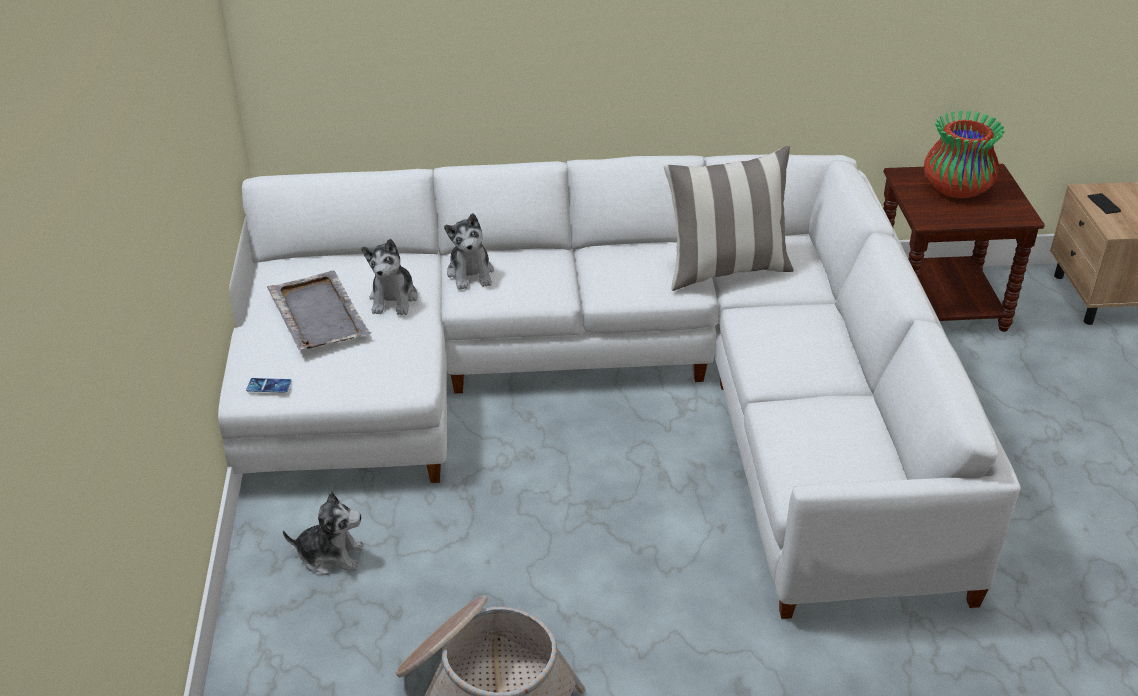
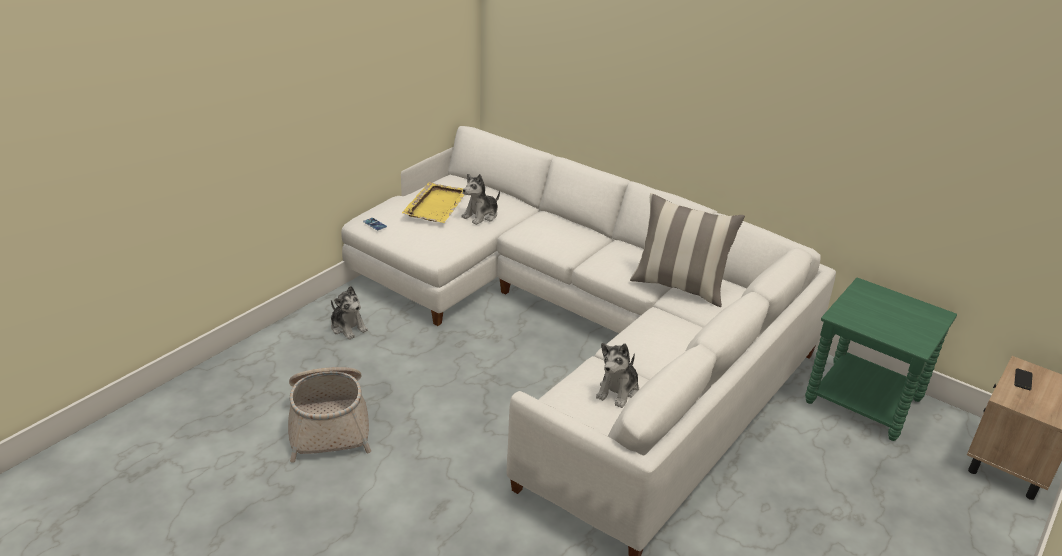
camera: 40 degrees right, 5 degrees down
(318, 313) = (436, 204): grey tray -> yellow tray
(471, 273) = (536, 223): plush toy -> plush toy (618, 391)
(938, 304) = (864, 401): brown side table -> green side table
(957, 189) = (891, 311): vase -> none

